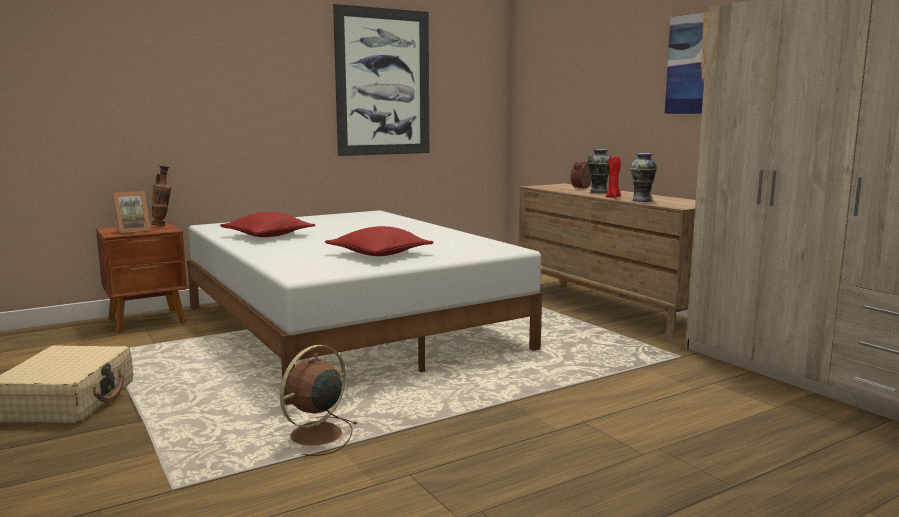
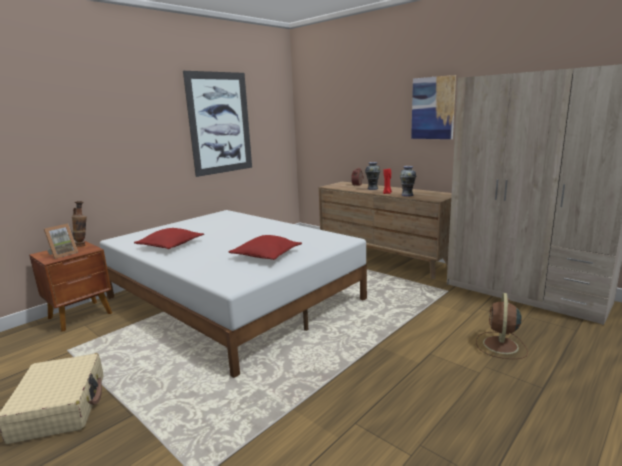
camera: 15 degrees left, 5 degrees up
(314, 436) = (270, 402): brown fan -> brown fan (500, 346)

